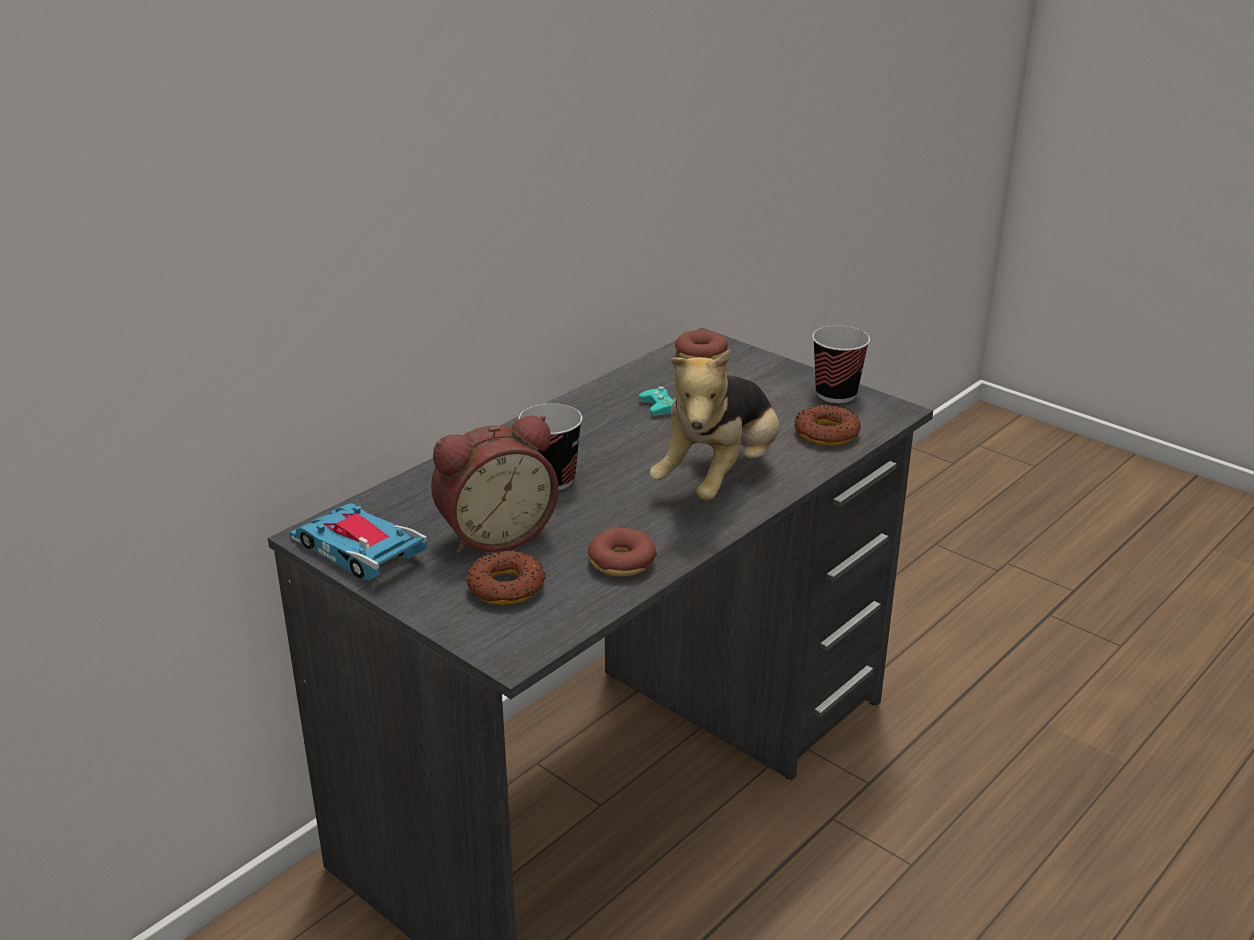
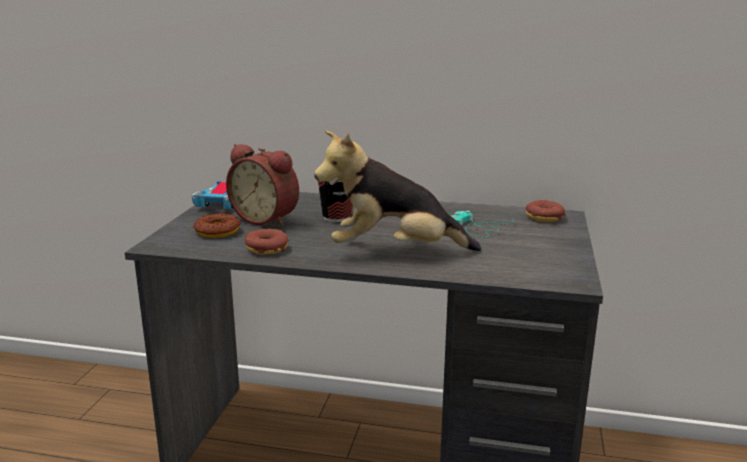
camera: 60 degrees right, 10 degrees down
(826, 433) = (501, 268): donut -> none
(836, 394) = (564, 261): cup -> none

